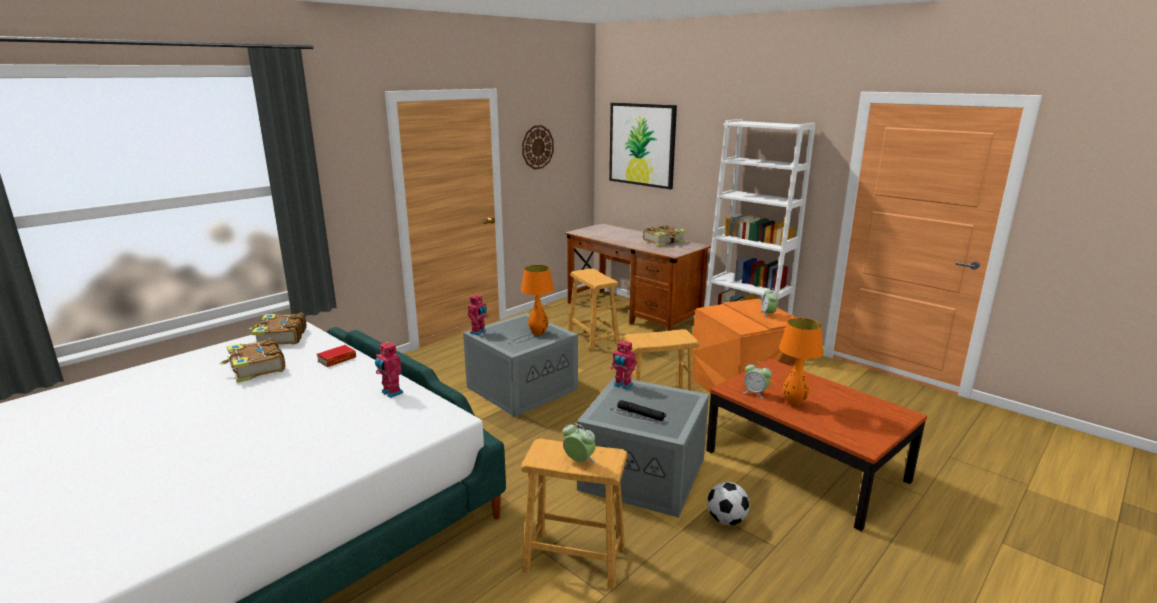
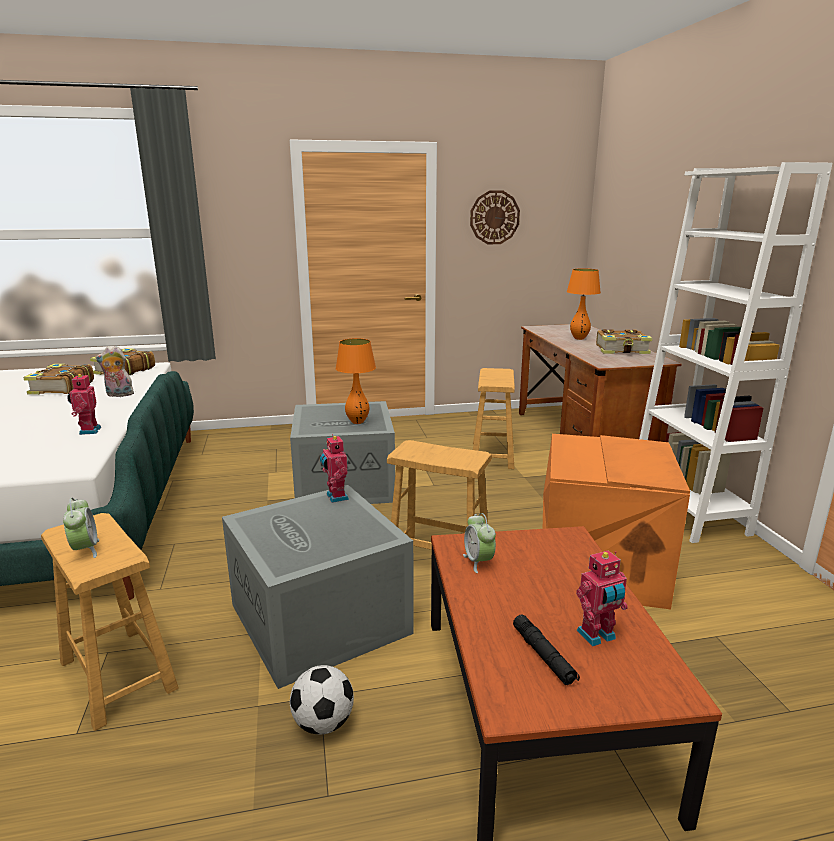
camera: 35 degrees right, 0 degrees up
(337, 359) = (118, 395): book -> plush toy
(479, 332) = (307, 408): toy robot -> toy robot (597, 636)
(641, 414) = (292, 534): black flashlight -> black flashlight (543, 655)
(642, 144) = (630, 219): picture -> none
(768, 314) = (640, 463): alarm clock -> none
(794, 403) = (508, 595): orange table lamp -> orange table lamp (579, 338)

